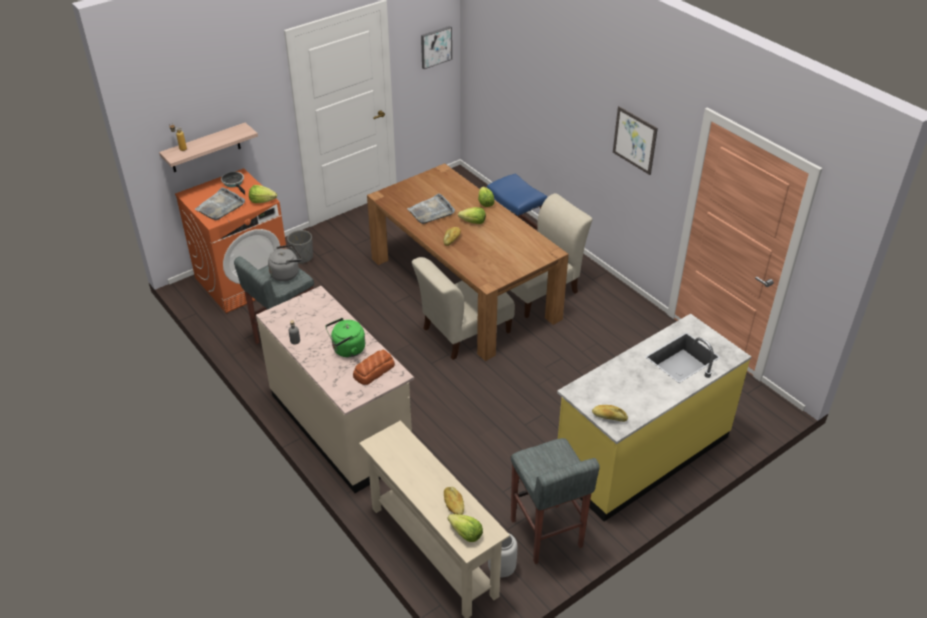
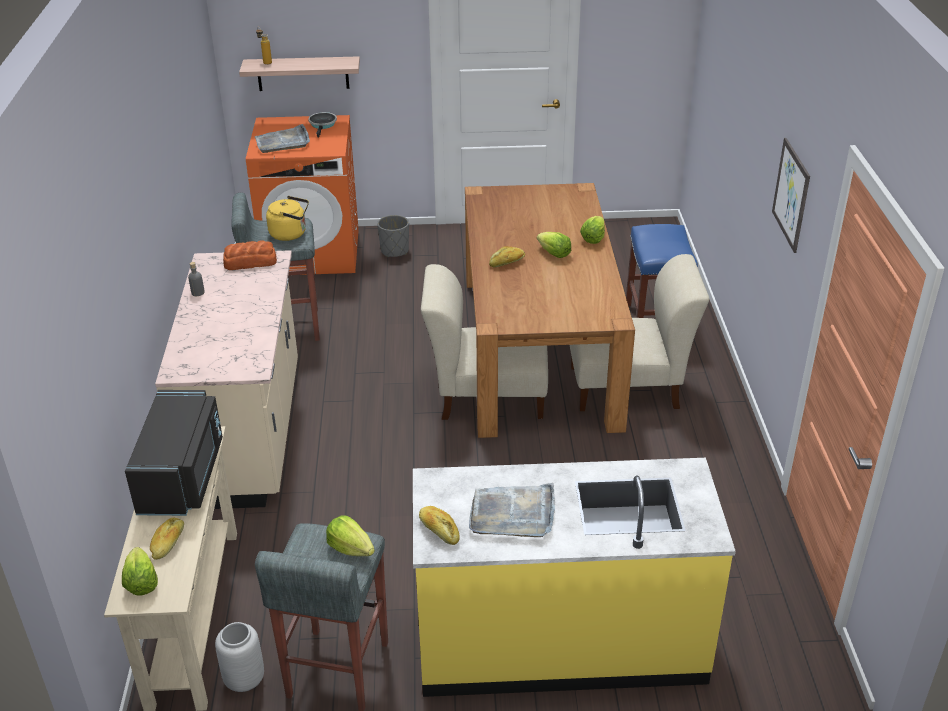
camera: 35 degrees right, 5 degrees down
(262, 201) = (328, 150): lettuce -> lettuce (350, 548)
(286, 273) = (290, 234): grey kettle -> yellow kettle
(347, 350) = (236, 322): green kettle -> none
(373, 371) = (235, 355): bread -> bread (249, 262)
(413, 462) = (183, 476): none -> black microwave
(431, 211) = (517, 226): grey tray -> grey tray (513, 514)
(435, 46) = (655, 34): picture -> none

